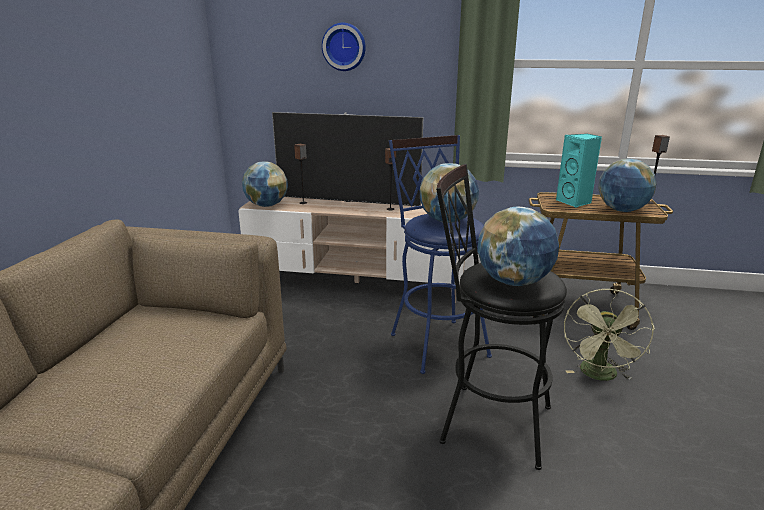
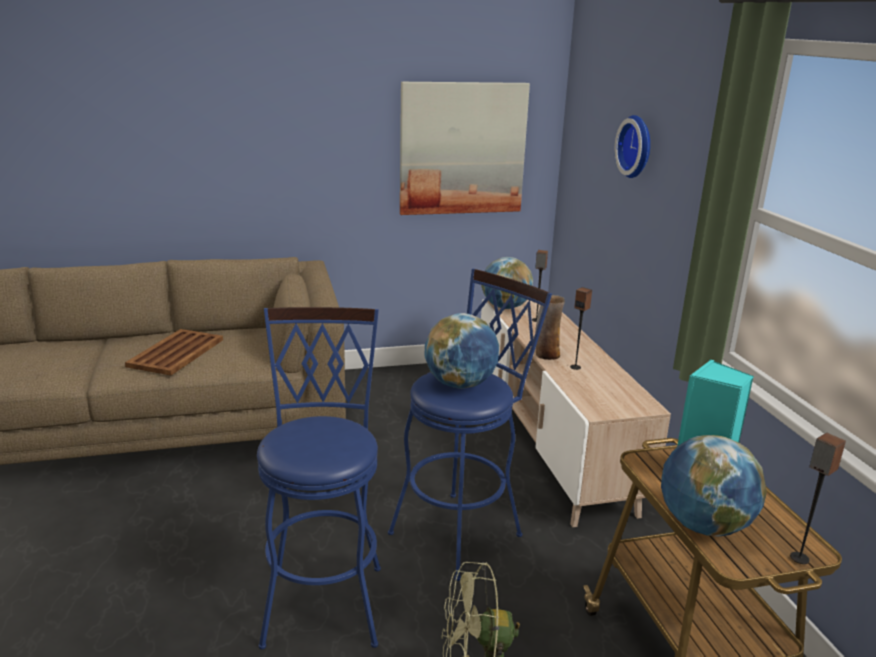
camera: 65 degrees right, 0 degrees up
(126, 372) = (177, 352): none -> brown tray
(165, 77) = (462, 149): none -> picture
(348, 201) = (572, 339): television -> none
(364, 211) = (546, 355): none -> vase
(486, 421) = (325, 596): black stool -> blue stool
(514, 282) = (294, 440): globe -> none

